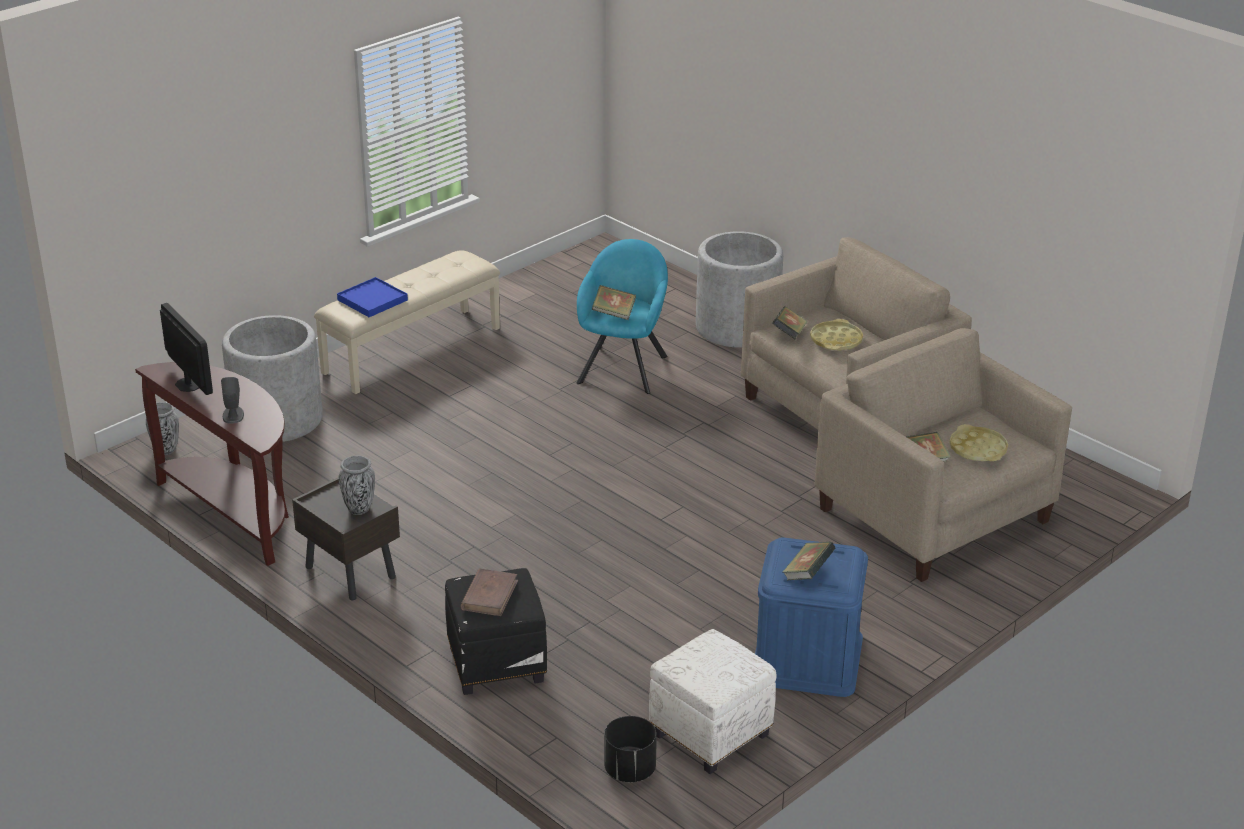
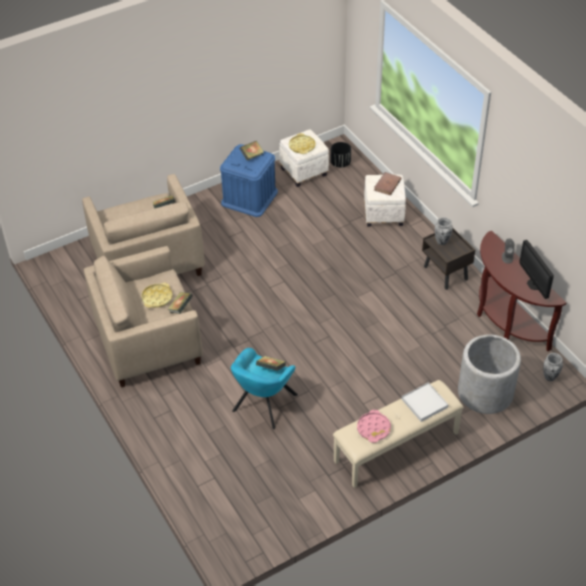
camera: 165 degrees left, 15 degrees up
(372, 300) = (424, 403): blue tray -> white tray
(442, 271) = (373, 428): none -> pink tray
(497, 664) = (383, 215): black ottoman -> white ottoman
(736, 328) = (175, 432): grey planter -> none
(977, 449) = (133, 210): yellow tray -> yellow tray (302, 146)

